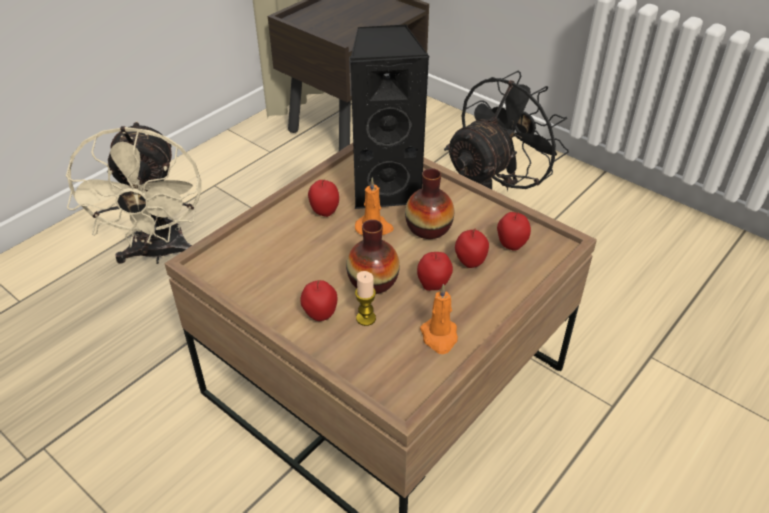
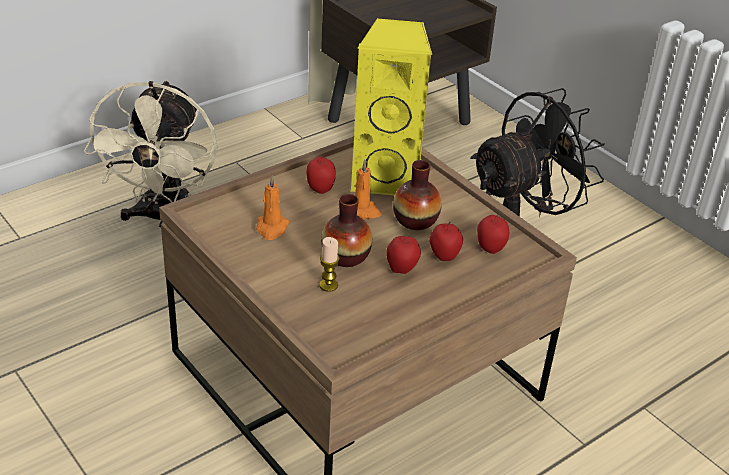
camera: 10 degrees right, 5 degrees down
(320, 315) = (287, 275): apple -> none
(386, 189) = (387, 179): black speaker -> yellow speaker
(439, 337) = (391, 313): orange candle -> orange candle (271, 228)

